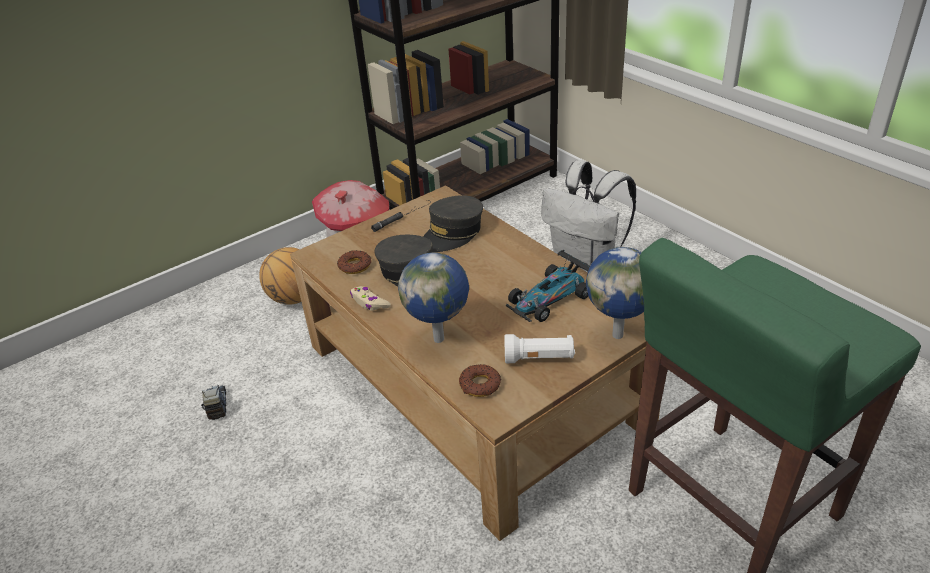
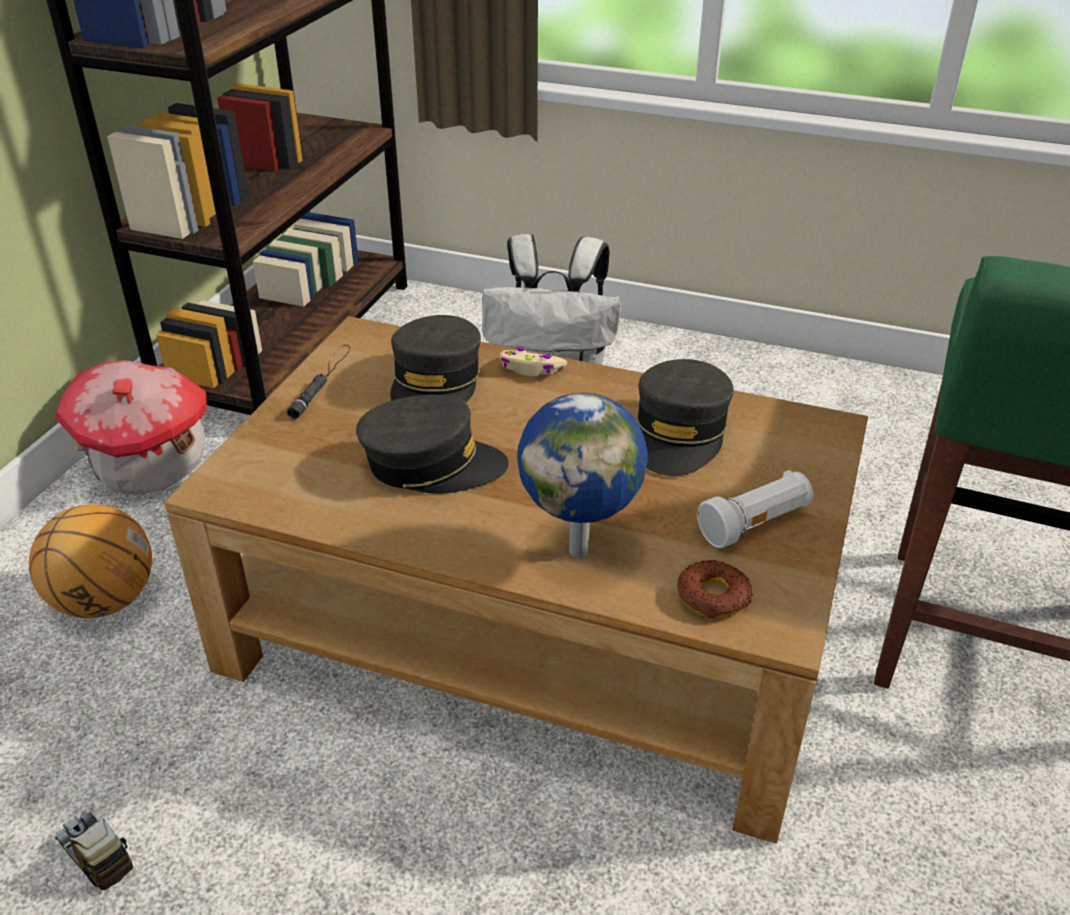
camera: 35 degrees left, 0 degrees up
(355, 266) = (315, 484): donut -> none
(369, 303) = (403, 535): beige game controller -> beige game controller (531, 369)
(549, 298) = (679, 433): toy car -> grey cap
(619, 334) = (821, 452): globe -> none

